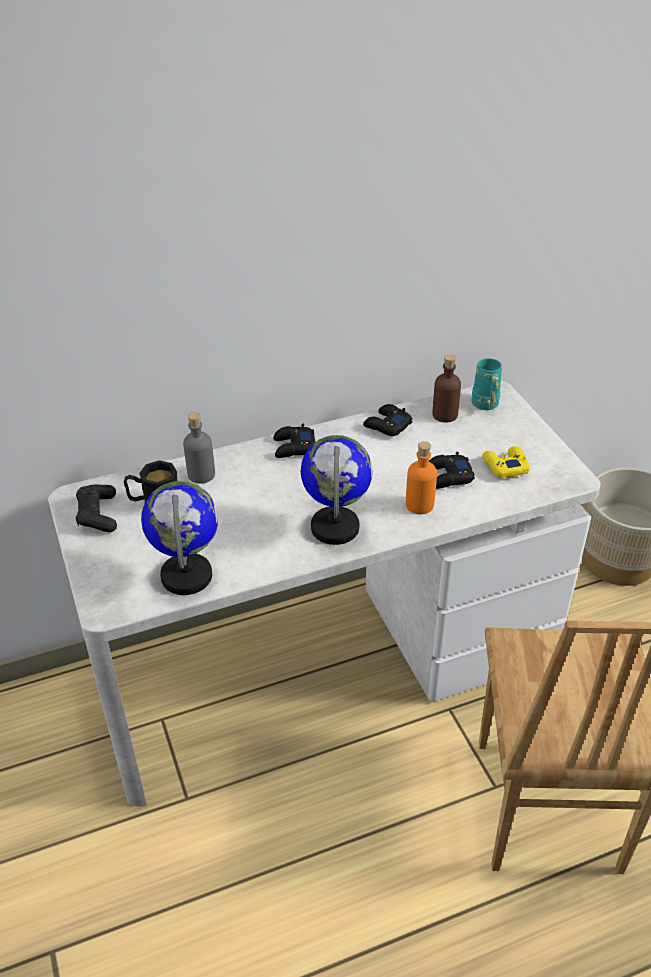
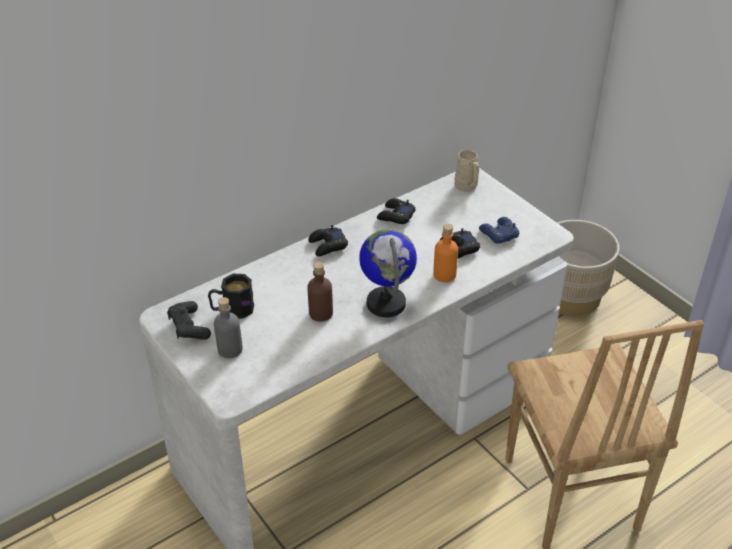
camera: 15 degrees left, 0 degrees up
(187, 575) = (284, 362): globe -> none
(201, 474) = (261, 280): grey bottle -> grey bottle (230, 349)
(445, 415) = (437, 200): brown bottle -> brown bottle (320, 313)
(486, 406) = (467, 188): turquoise mug -> beige mug
(505, 466) = (498, 234): yellow game controller -> blue game controller

